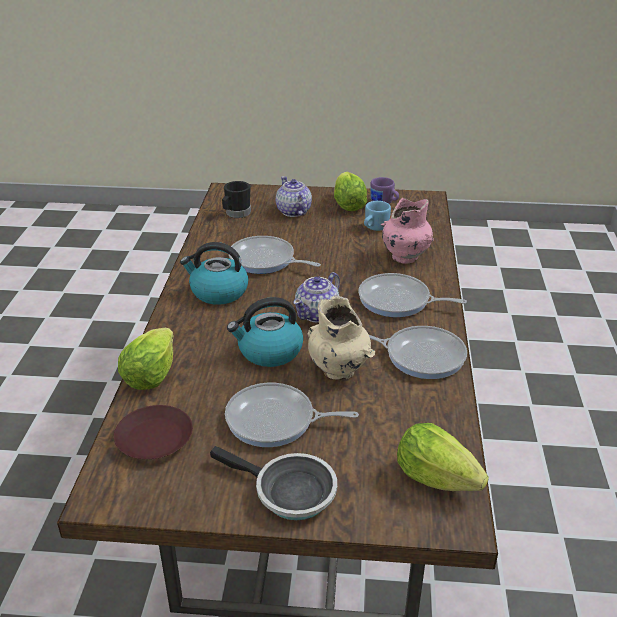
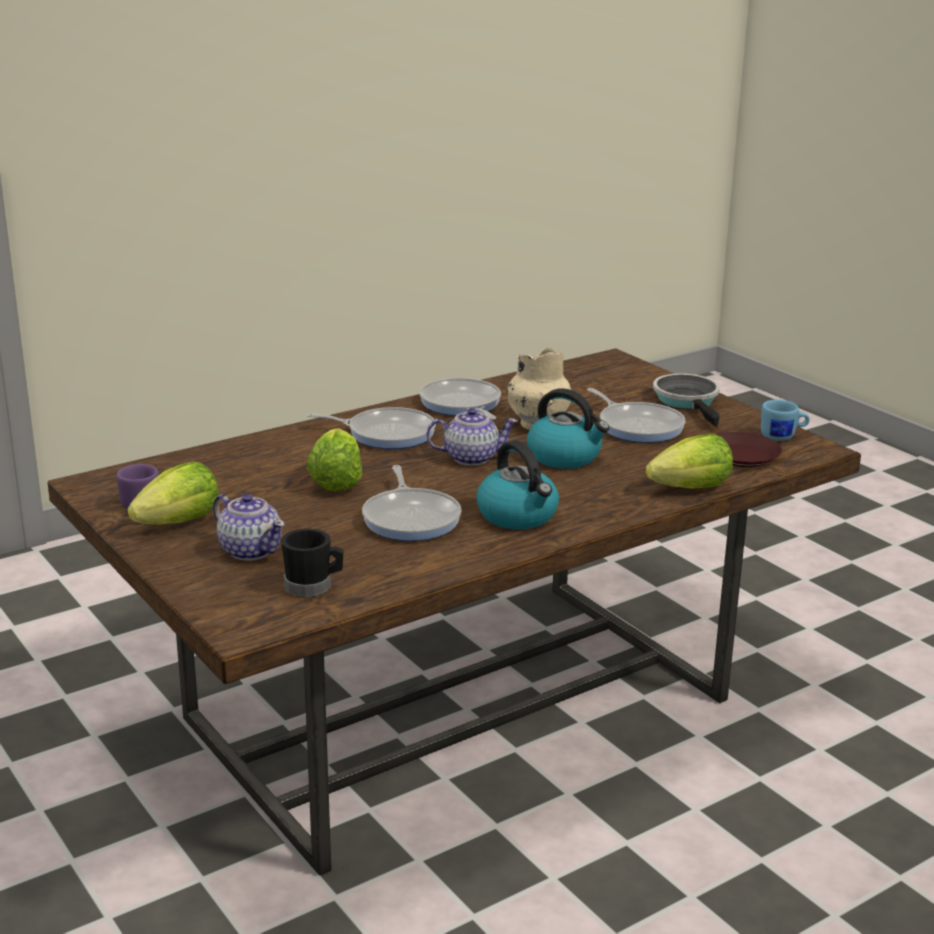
camera: 130 degrees left, 10 degrees down
(293, 212) = (250, 550): teapot -> teapot turned 75 degrees counterclockwise
(374, 228) = (232, 488): blue mug -> blue mug (783, 437)
(398, 301) = (386, 433): frying pan -> frying pan turned 60 degrees counterclockwise
(404, 257) = (286, 454): pink vase -> none
(435, 477) = (589, 371): lettuce -> lettuce (336, 482)

